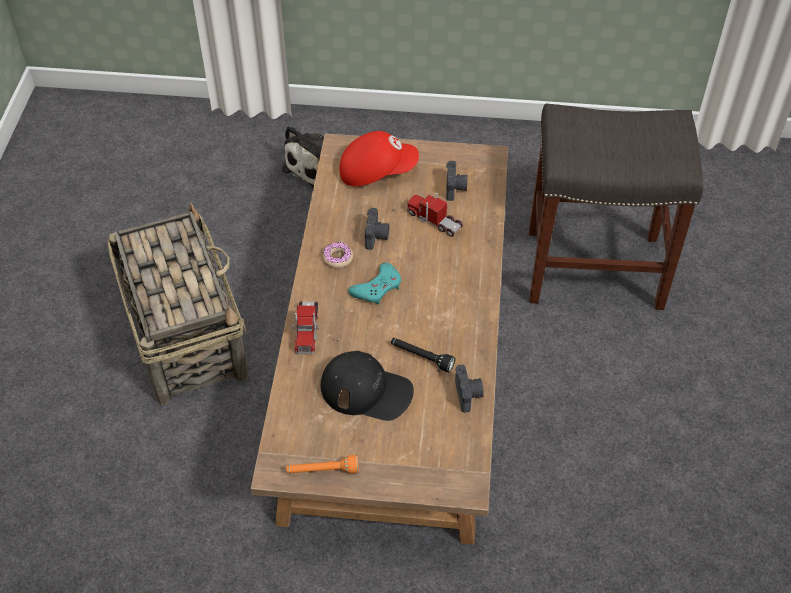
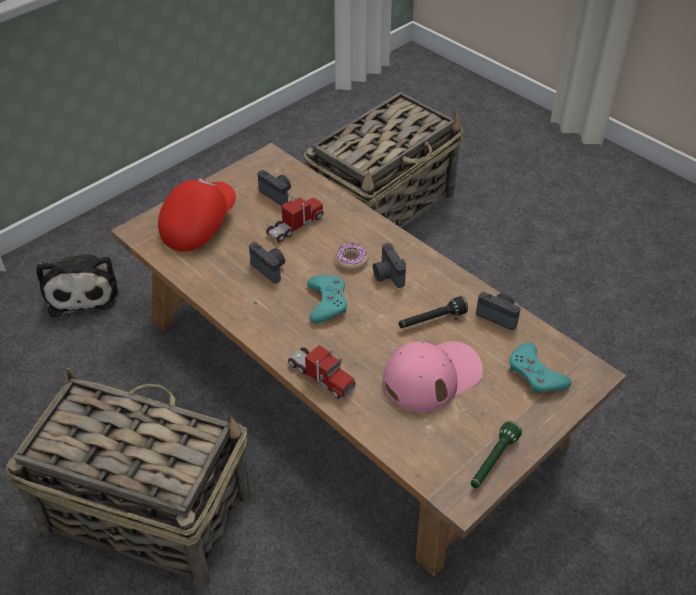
camera: 50 degrees left, 5 degrees down
(322, 471) = (492, 461): orange flashlight -> green flashlight
(338, 258) = (264, 307): donut -> donut (351, 260)
(367, 390) = (432, 376): black cap -> pink cap
(430, 451) = (535, 374): none -> turquoise game controller
(434, 220) = (295, 226): toy truck -> toy truck turned 150 degrees clockwise
(440, 304) = (387, 275): none -> camera
(596, 267) = (384, 207): grey stool -> basket

